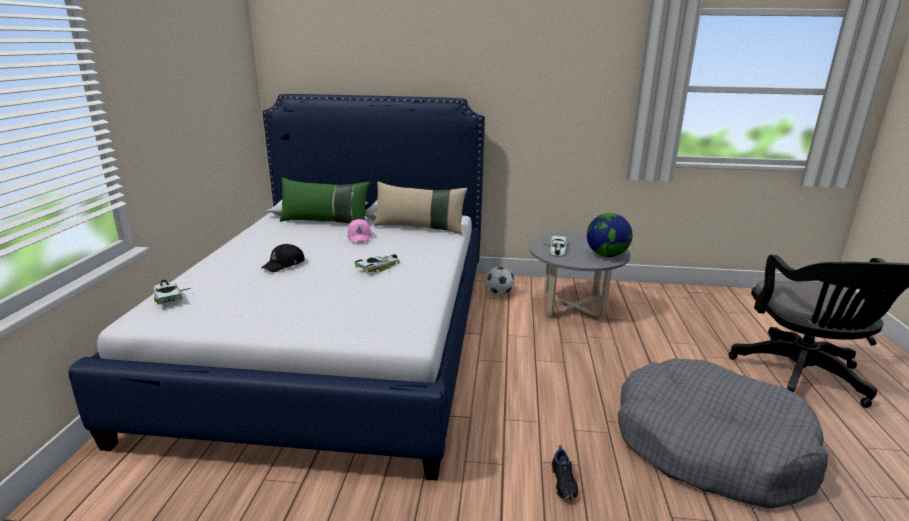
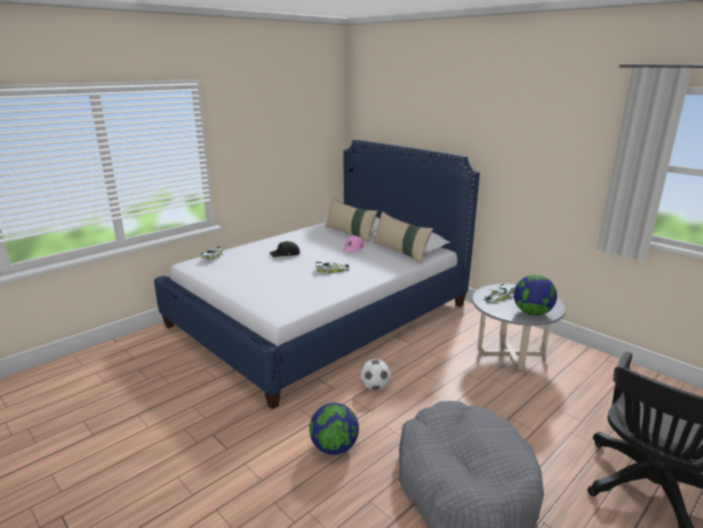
camera: 40 degrees right, 0 degrees up
(325, 222) = (350, 234): green pillow -> beige pillow
(499, 293) = (466, 322): football -> football (375, 387)
(564, 483) = (334, 448): black shoe -> globe

